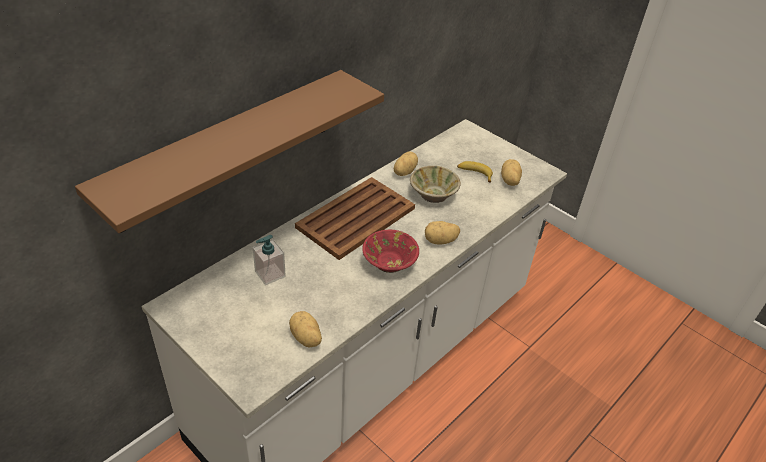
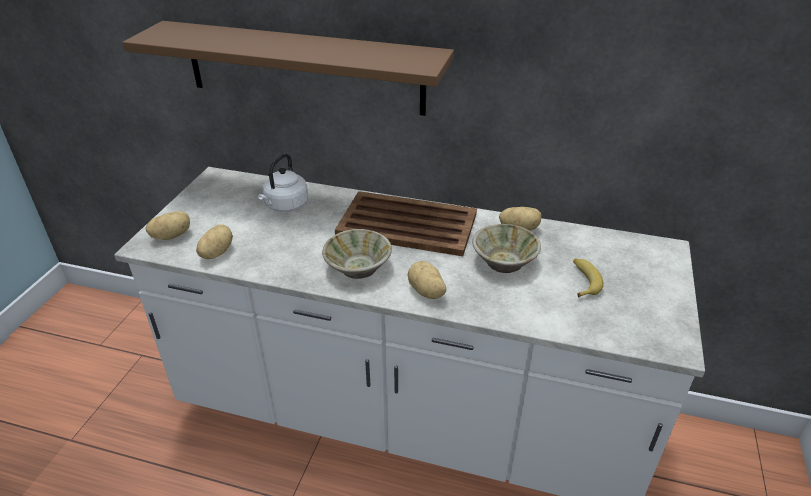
camera: 65 degrees right, 5 degrees down
(270, 274) = (285, 206): soap dispenser -> white kettle
(389, 263) = (357, 267): red bowl -> beige bowl
(509, 180) = (607, 315): potato -> potato (171, 236)

